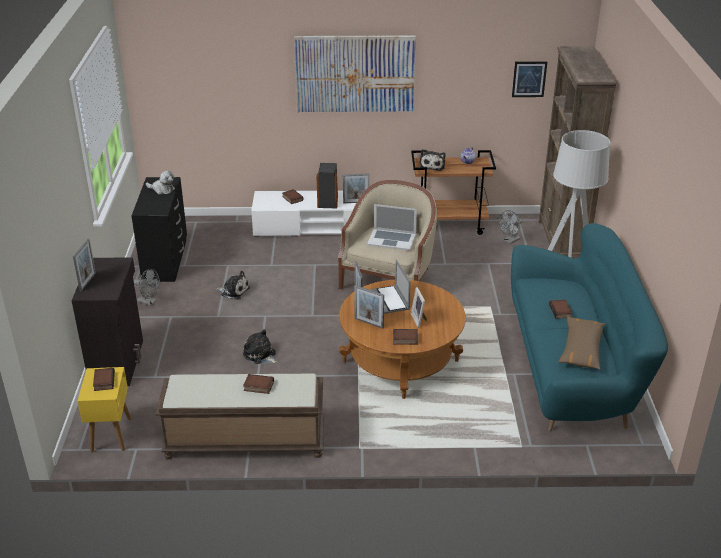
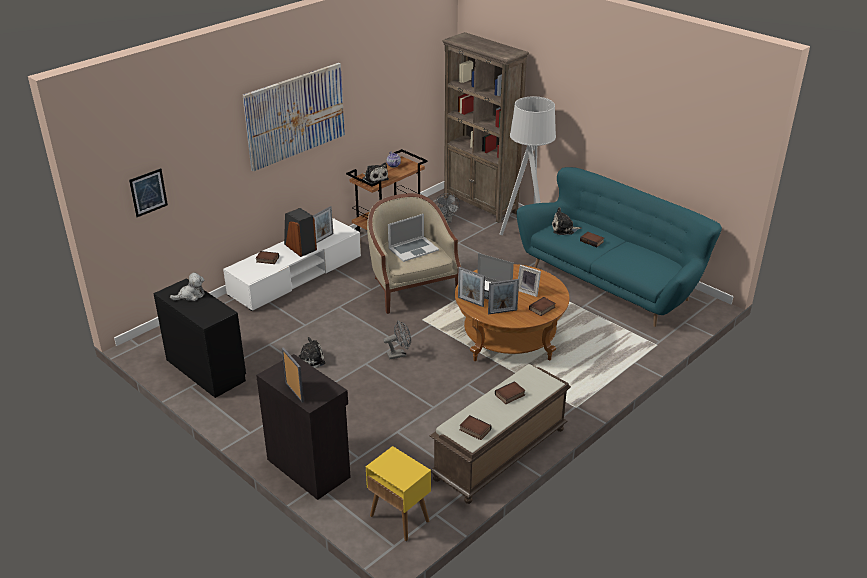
camera: 45 degrees left, 0 degrees up
(103, 381) = (397, 465): book -> book (474, 430)
(149, 302) = (252, 409): grey fan -> grey fan (399, 354)
(260, 355) = (411, 392): plush toy -> plush toy (564, 229)
(529, 79) = (419, 75): picture -> picture (148, 192)
(581, 349) = (639, 258): brown pillow -> none

